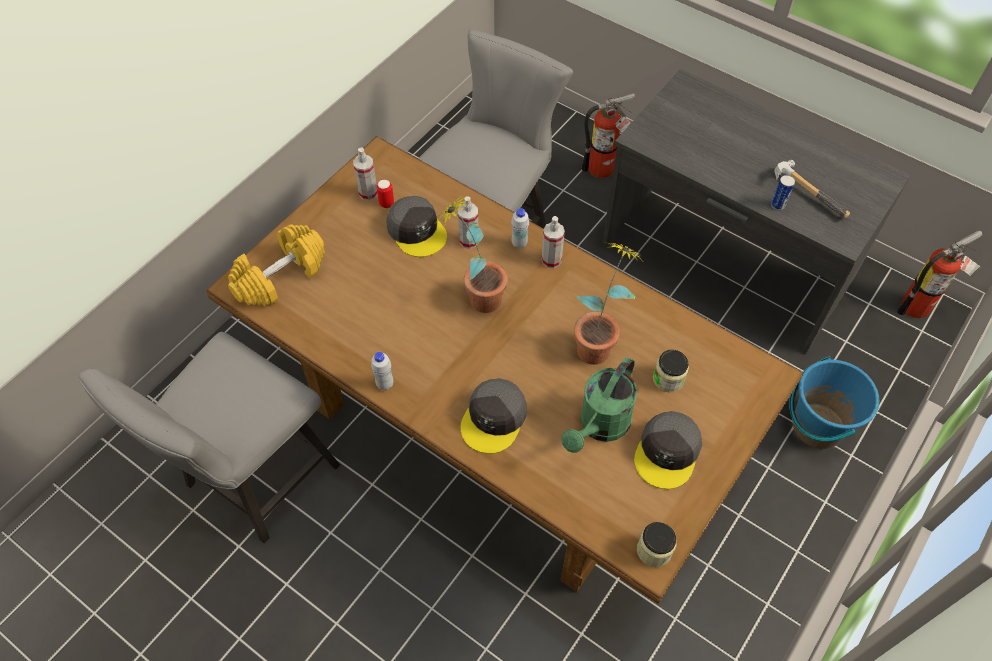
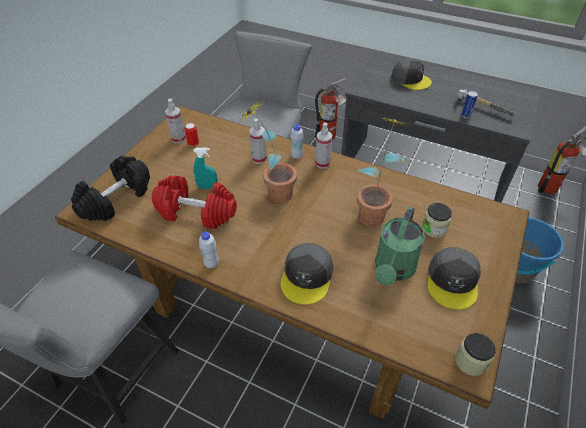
camera: 10 degrees left, 10 degrees down
(281, 277) = (116, 200): yellow dumbbell -> black dumbbell
(377, 310) = (197, 212): none -> red dumbbell
(395, 275) = (207, 187): none -> turquoise spray bottle
(417, 231) = (219, 157): grey cap -> grey cap (410, 79)

